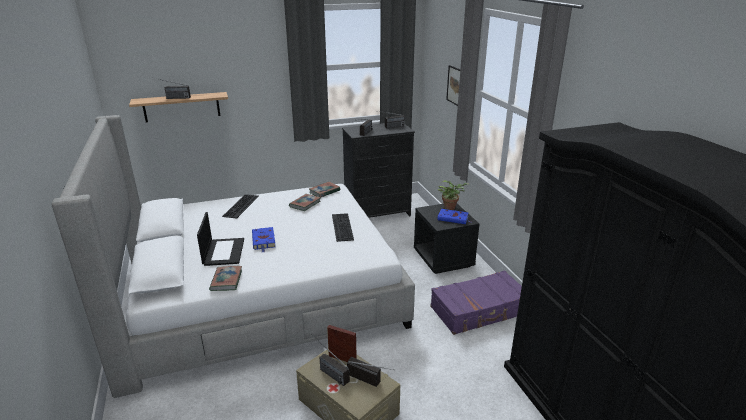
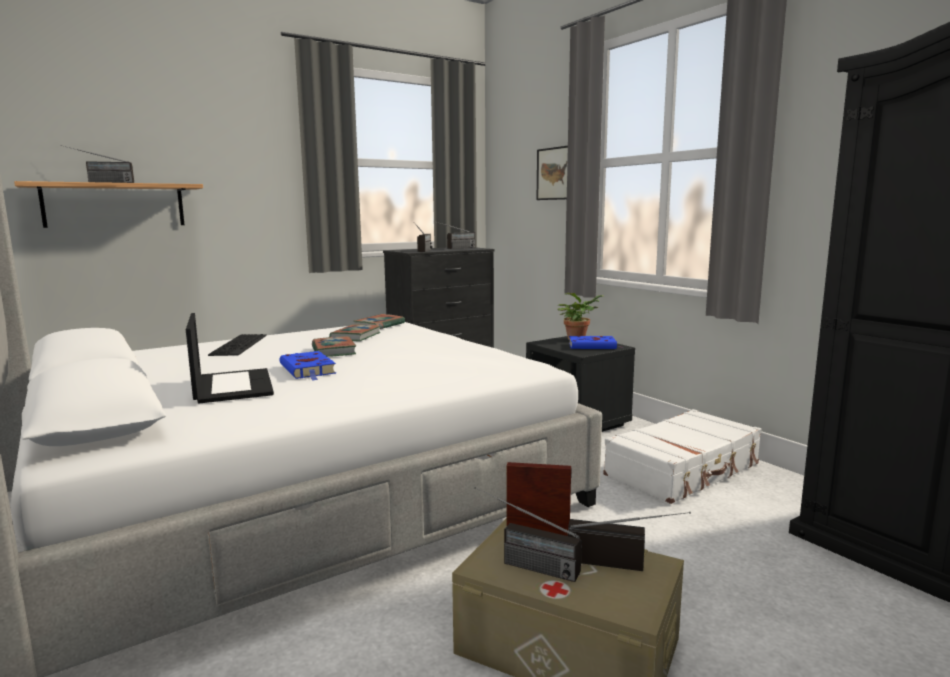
camera: 15 degrees left, 15 degrees down
(226, 280) = (258, 415): book -> book (333, 351)
(341, 226) = (440, 347): keyboard -> none
(480, 310) = (683, 470): purple suitcase -> white suitcase

